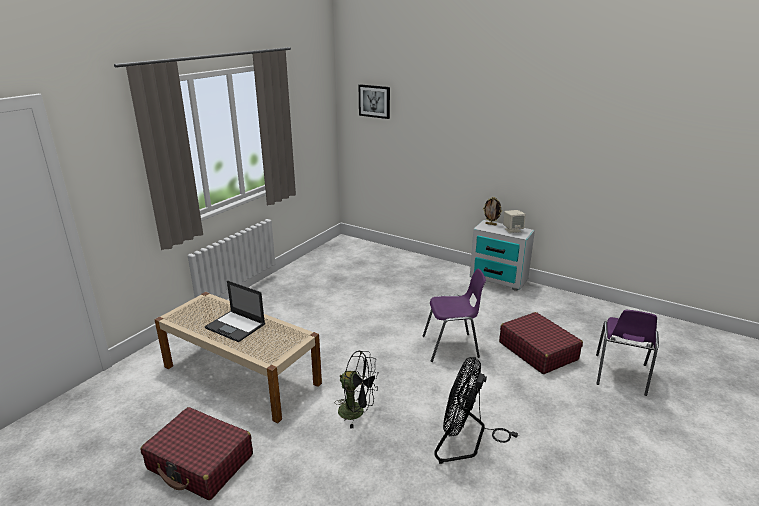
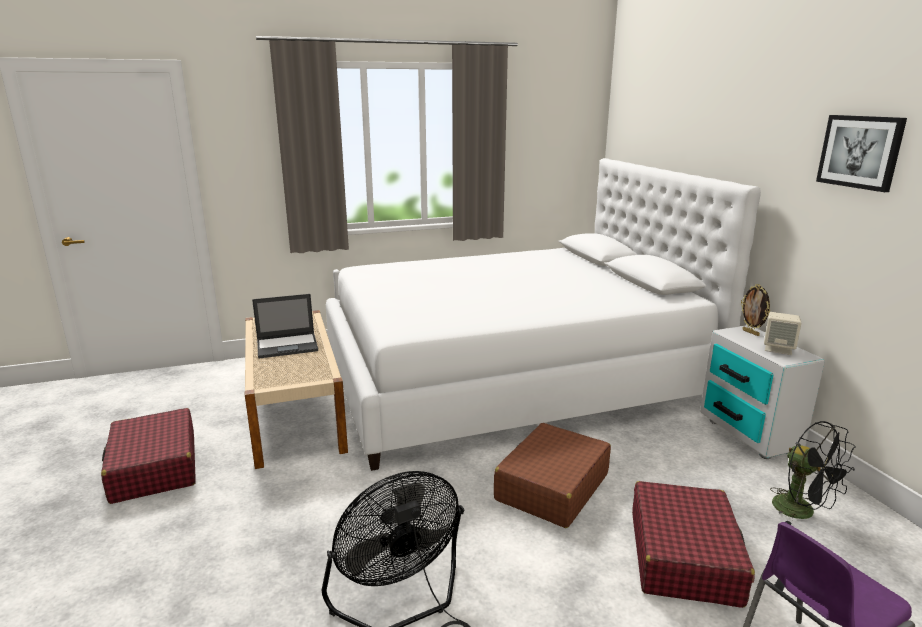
camera: 40 degrees right, 5 degrees down
(236, 326) = (288, 345): laptop -> laptop turned 90 degrees counterclockwise
(351, 294) = (512, 378): none -> white bed
(357, 412) = (336, 500): black fan -> black fan (802, 512)
(374, 101) = (643, 127): picture -> picture (860, 152)
(452, 347) = (551, 487): purple chair -> brown suitcase

